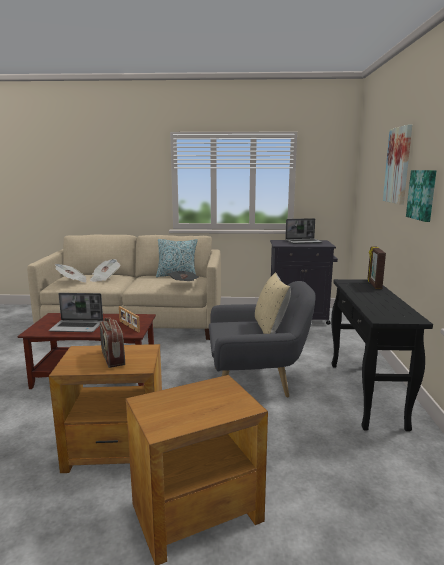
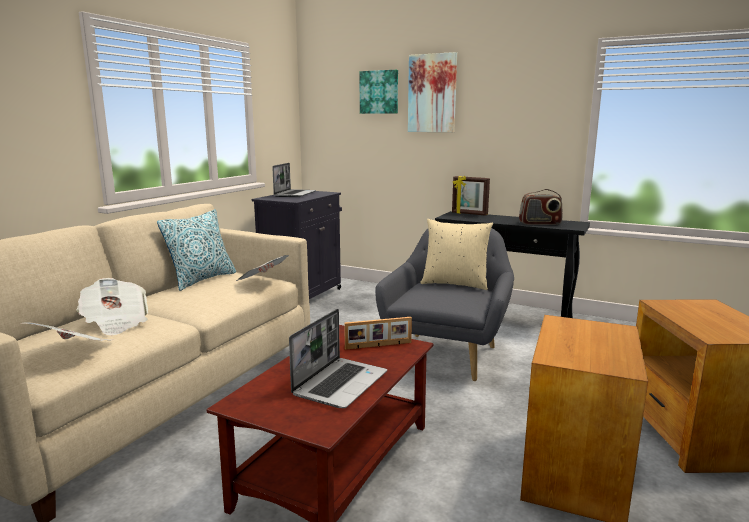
camera: 65 degrees left, 0 degrees up
(112, 358) = (590, 340): radio -> radio (540, 223)
(422, 195) = (496, 120): picture -> picture (379, 92)

